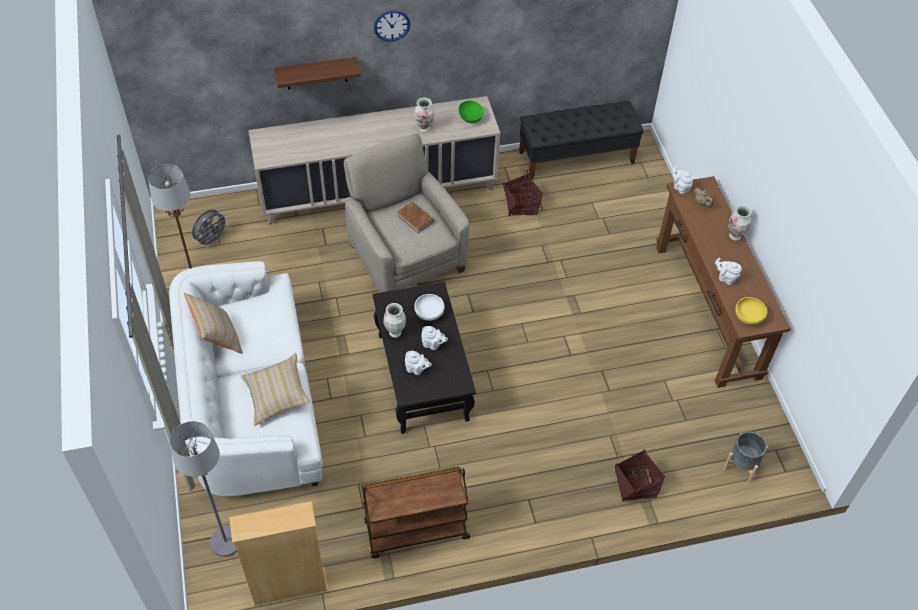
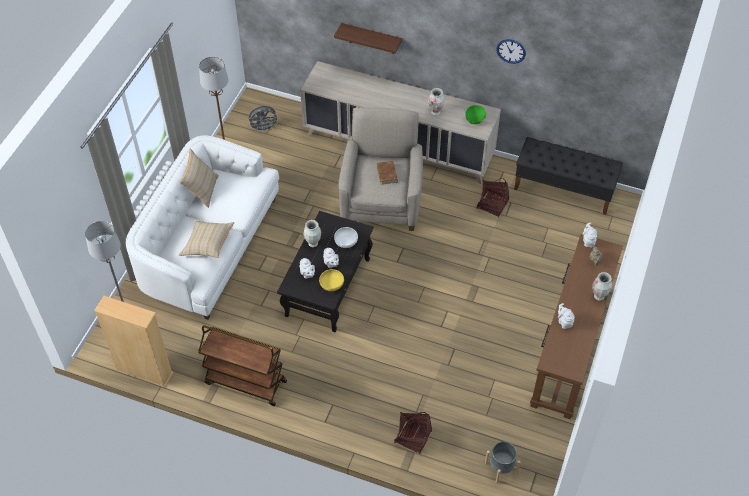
camera: 35 degrees right, 0 degrees up
(391, 25) = (431, 25): wall clock -> wall clock (511, 51)
(748, 317) = (557, 357): yellow bowl -> yellow bowl (331, 284)

